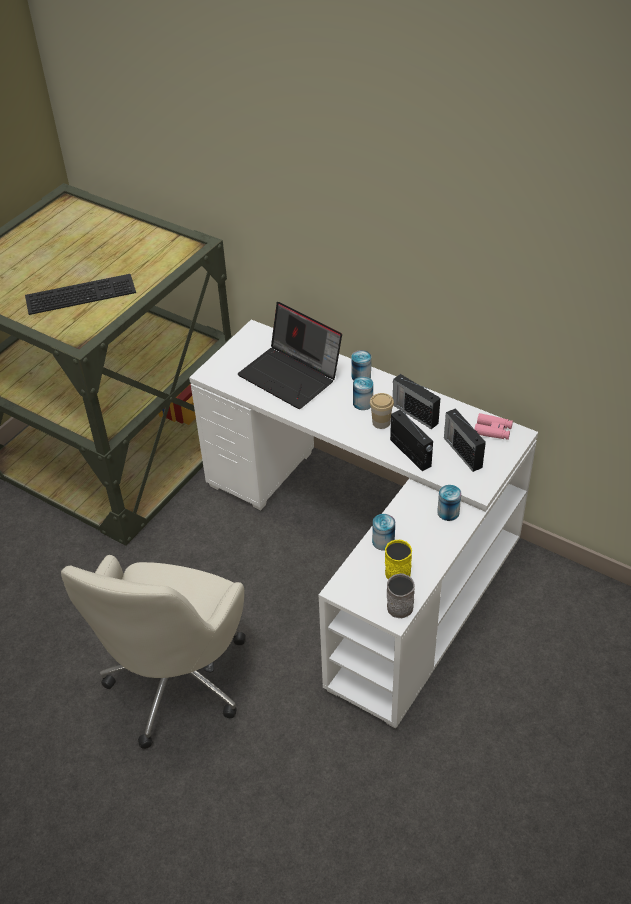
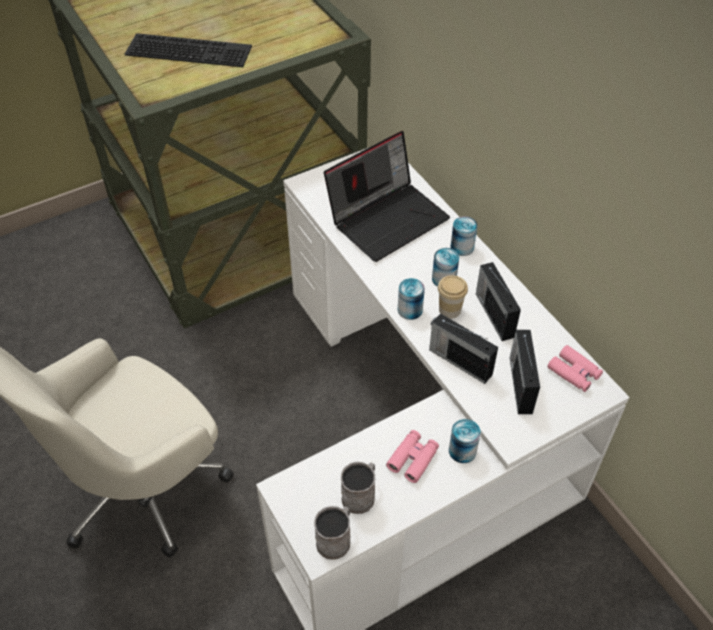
camera: 25 degrees right, 5 degrees up
(292, 375) = (388, 218): laptop -> laptop turned 105 degrees counterclockwise
(383, 541) = (366, 453): can -> can (410, 310)
(397, 569) = (360, 494): yellow mug -> grey mug
(411, 454) = (459, 361): radio -> radio turned 135 degrees clockwise
(418, 531) = (413, 459): none -> pink binoculars

